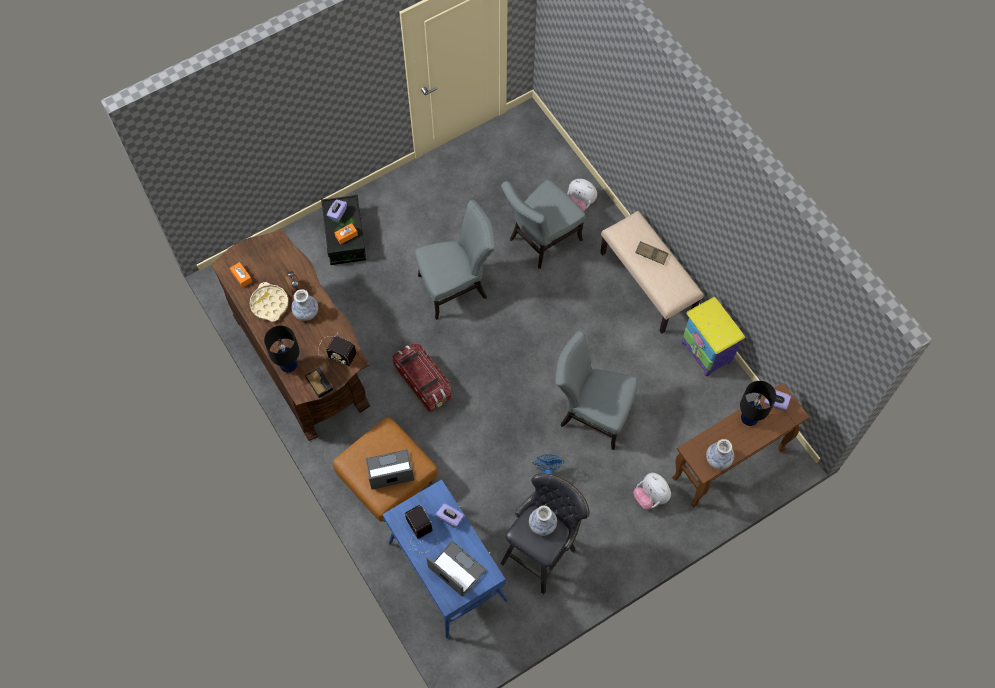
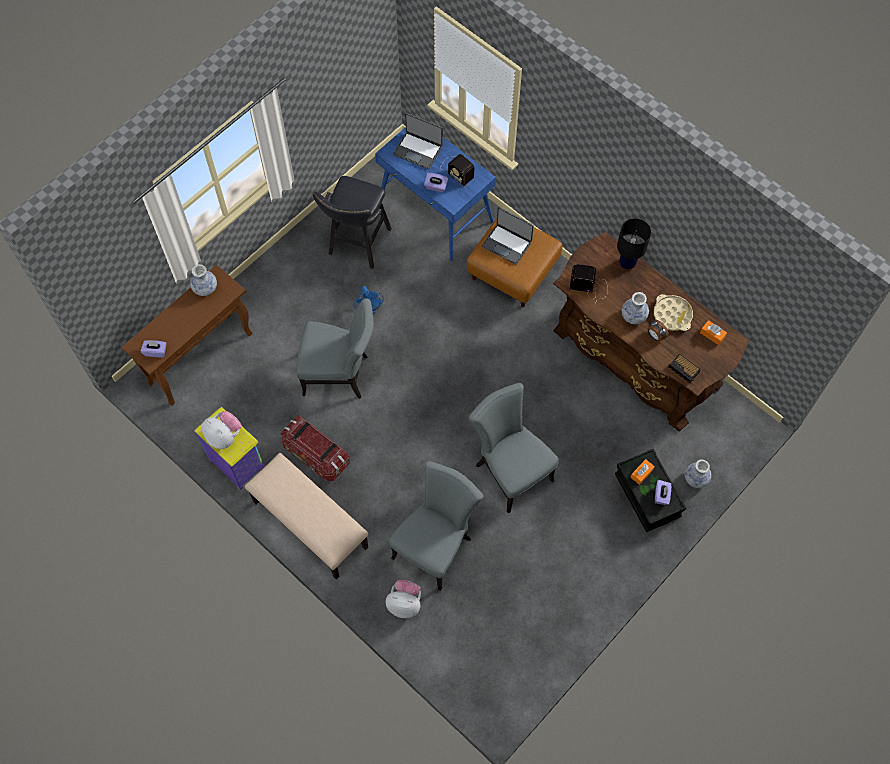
camera: 165 degrees right, 0 degrees up
(319, 383) = (593, 254): alarm clock -> alarm clock (684, 370)
(390, 471) = (507, 244): laptop -> laptop turned 60 degrees clockwise
(423, 382) = (510, 364): storage box -> storage box (315, 455)
(457, 286) = (509, 470): grey chair -> grey chair turned 90 degrees clockwise
(542, 524) = (354, 202): vase -> vase (696, 478)
(650, 496) = (269, 313): plush toy -> plush toy (224, 436)
(651, 254) = (307, 511): brown tray -> none
(749, 418) = (180, 331): black table lamp -> none

